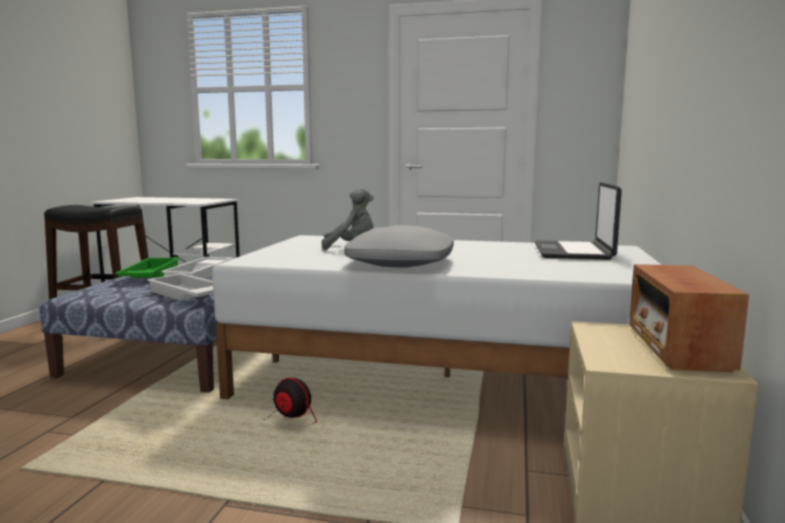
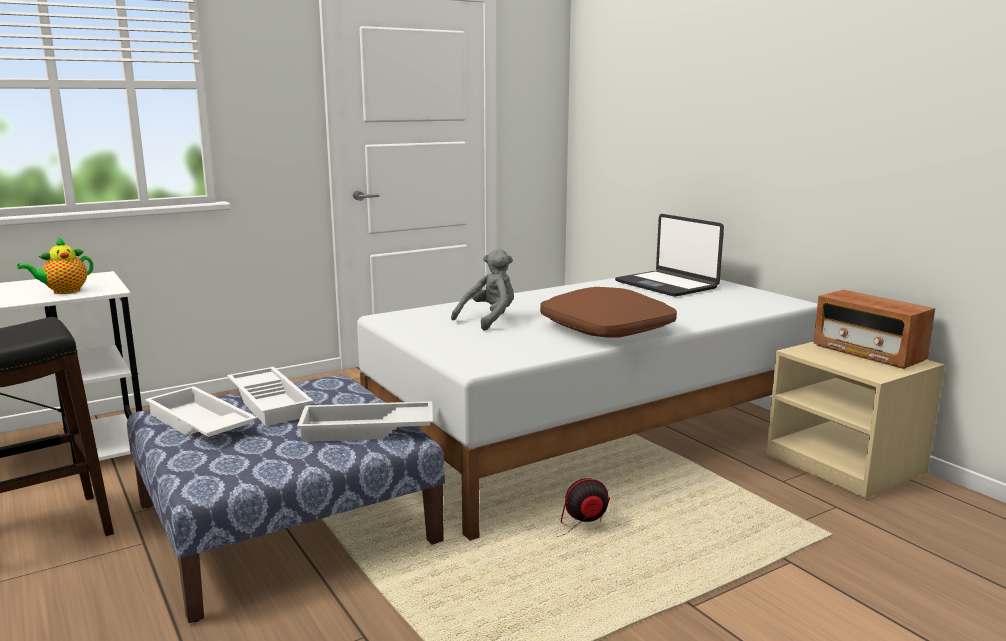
camera: 45 degrees left, 5 degrees up
(149, 275) = (198, 424): green tray -> white tray
(185, 201) = (63, 291): none -> teapot
(401, 262) = (607, 328): grey pillow -> brown pillow

